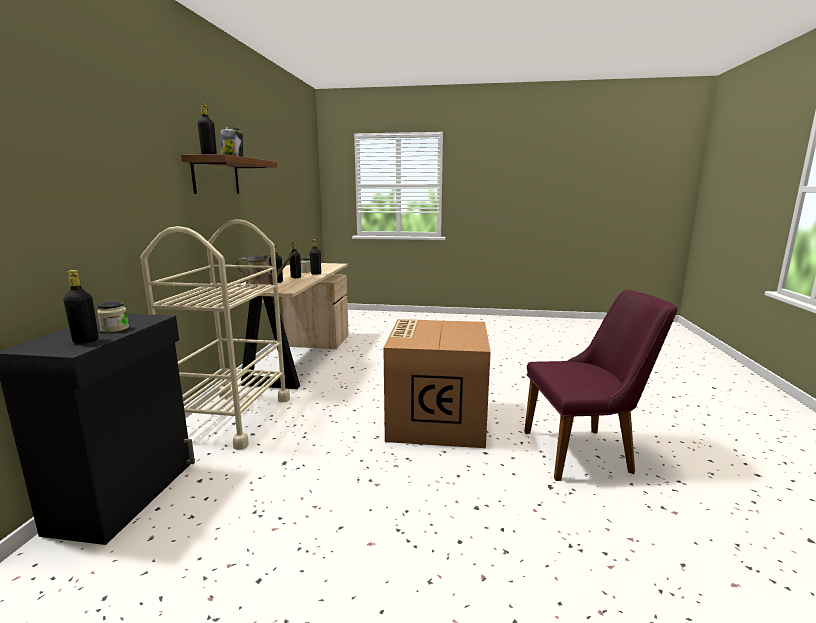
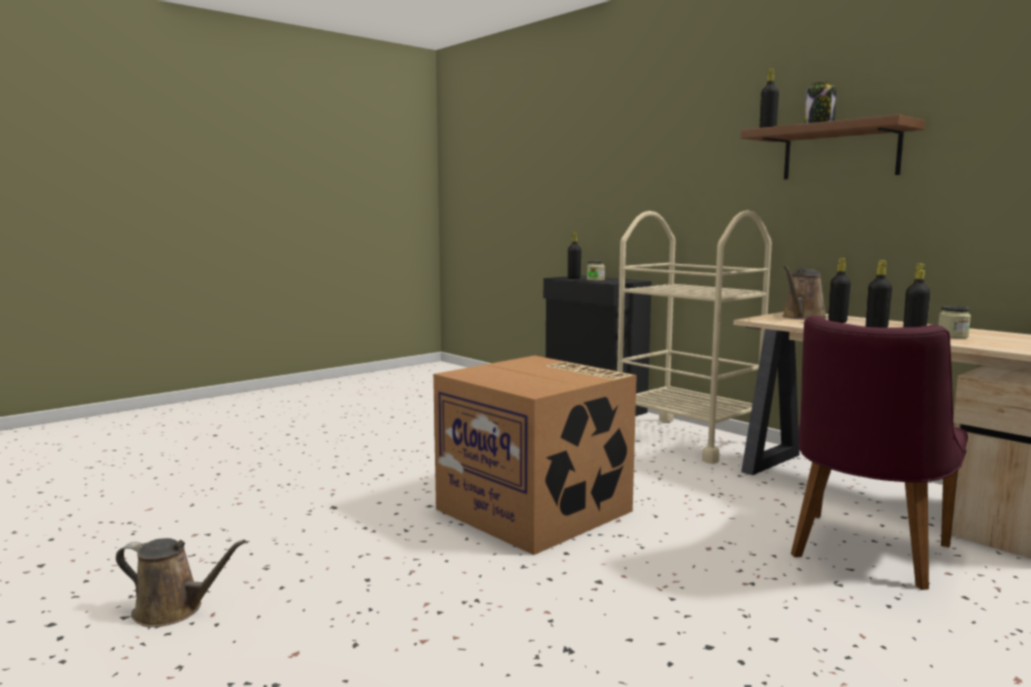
camera: 130 degrees right, 5 degrees down
(587, 452) = (317, 553): purple chair -> purple chair (863, 555)
(681, 452) = (174, 610): none -> brown watering can

